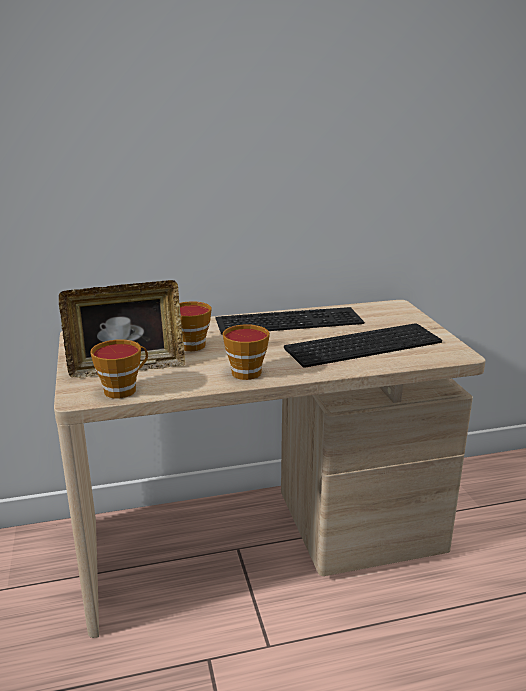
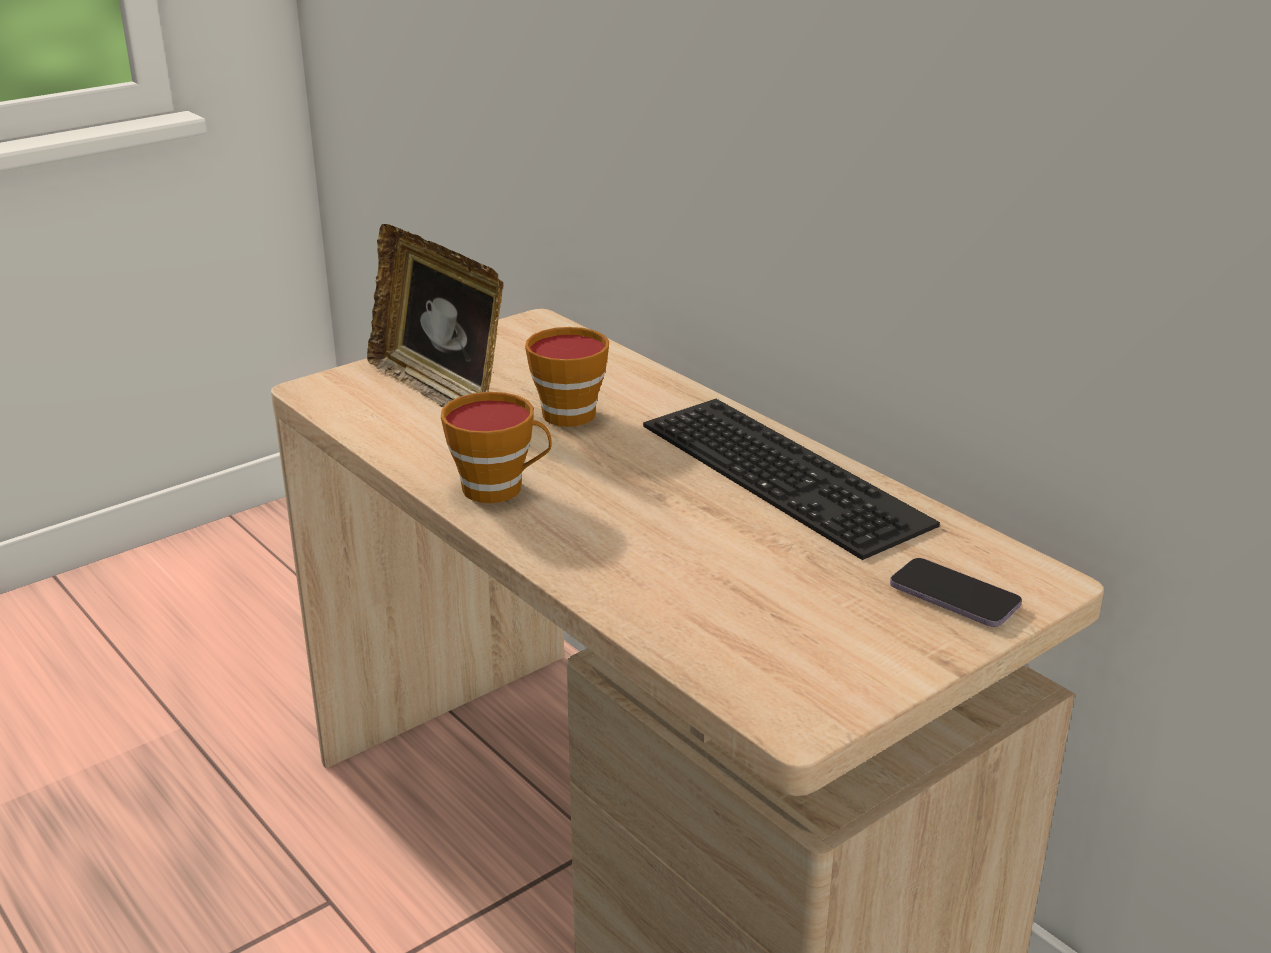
camera: 65 degrees right, 5 degrees up
(123, 389) = (361, 410): cup -> none
(363, 344) = (738, 580): keyboard -> none
(397, 317) = (954, 596): none -> phone

